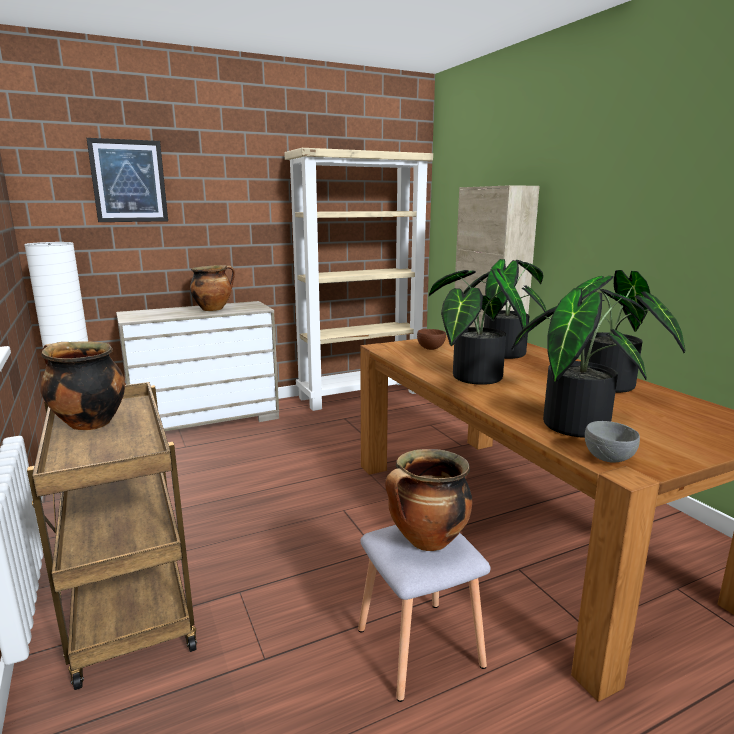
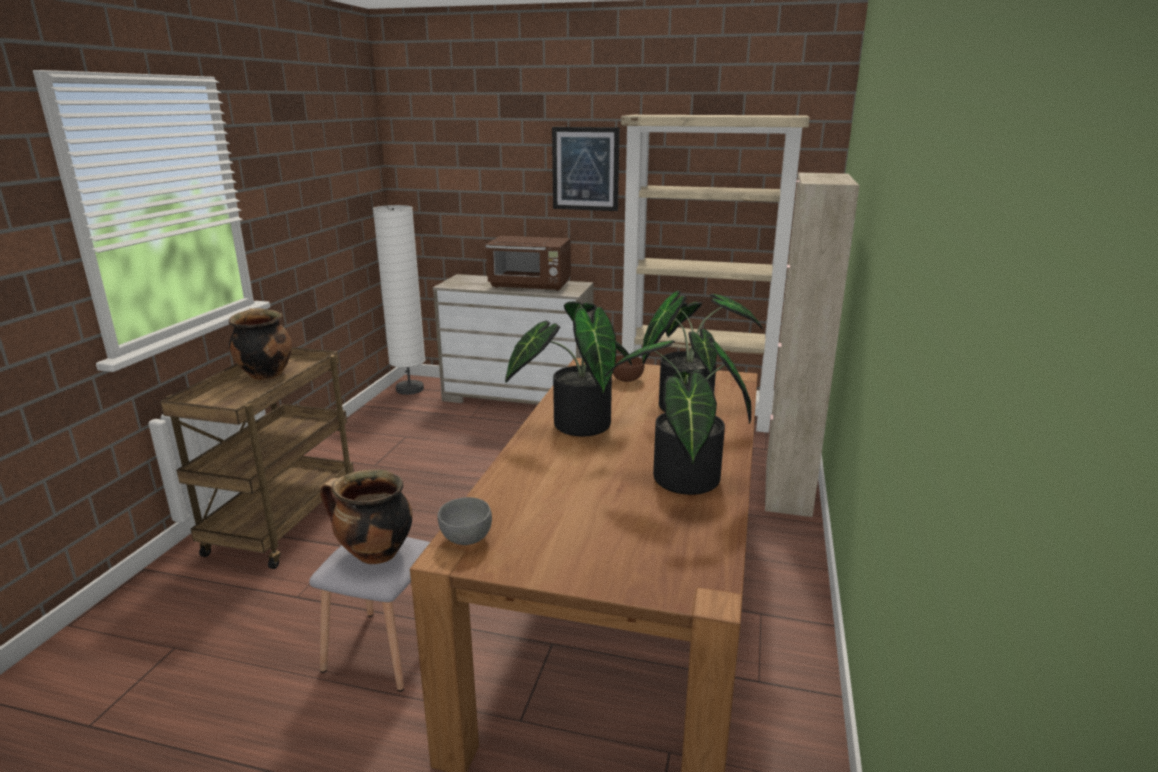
camera: 40 degrees right, 5 degrees up
(129, 181) = (475, 148): picture -> picture (585, 169)
(213, 309) = (531, 285): cooking pot -> brown microwave
(571, 422) = (534, 499): potted plant -> none

